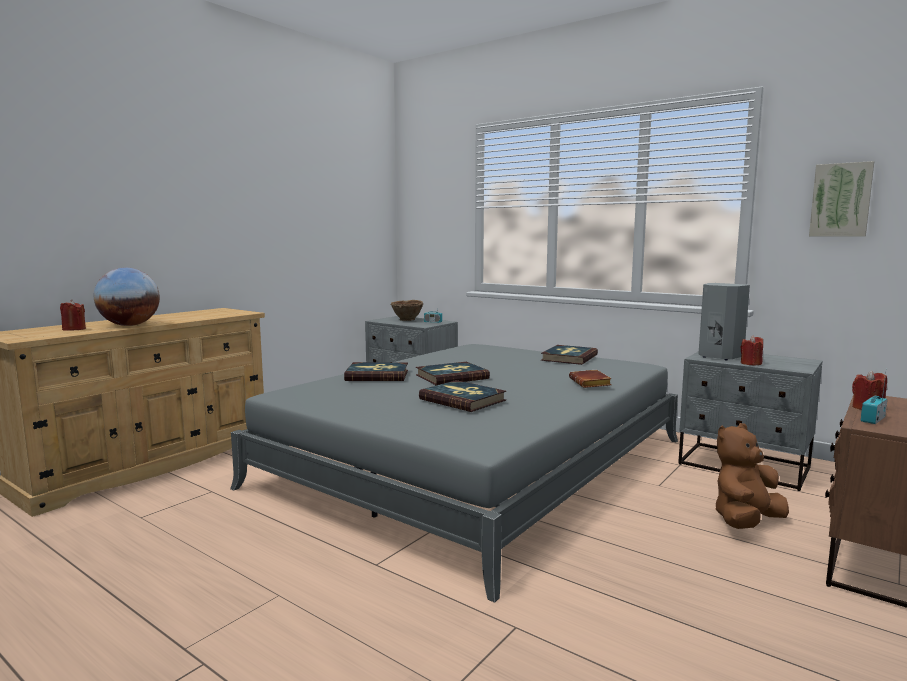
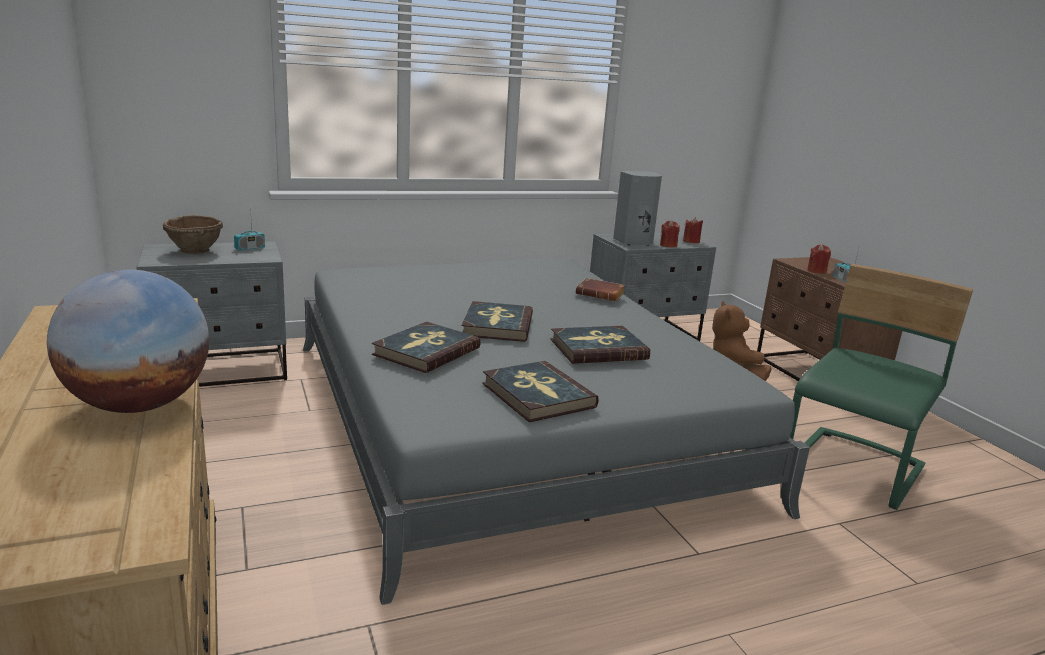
camera: 60 degrees left, 10 degrees up
(74, 329) = (77, 464): red candle -> red candle (691, 241)
(569, 357) = (498, 268): book -> book (537, 395)
(656, 624) = (854, 470): none -> green chair
(841, 200) = (680, 90): picture -> none

